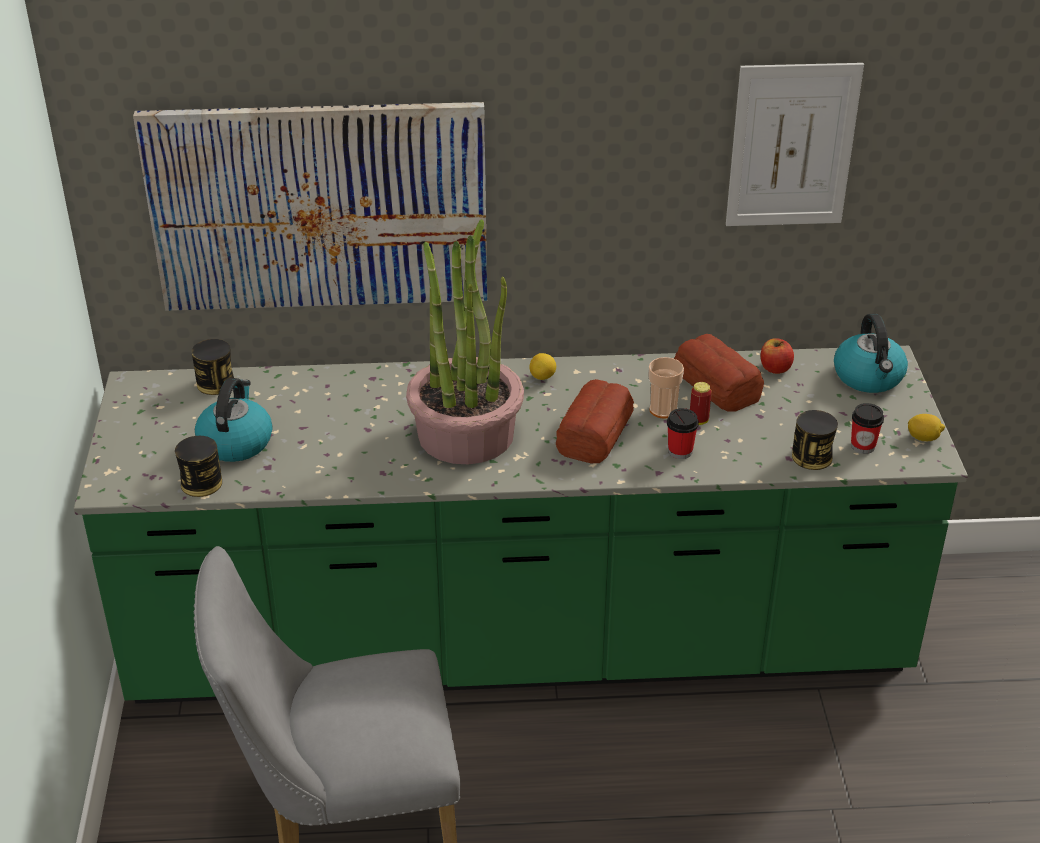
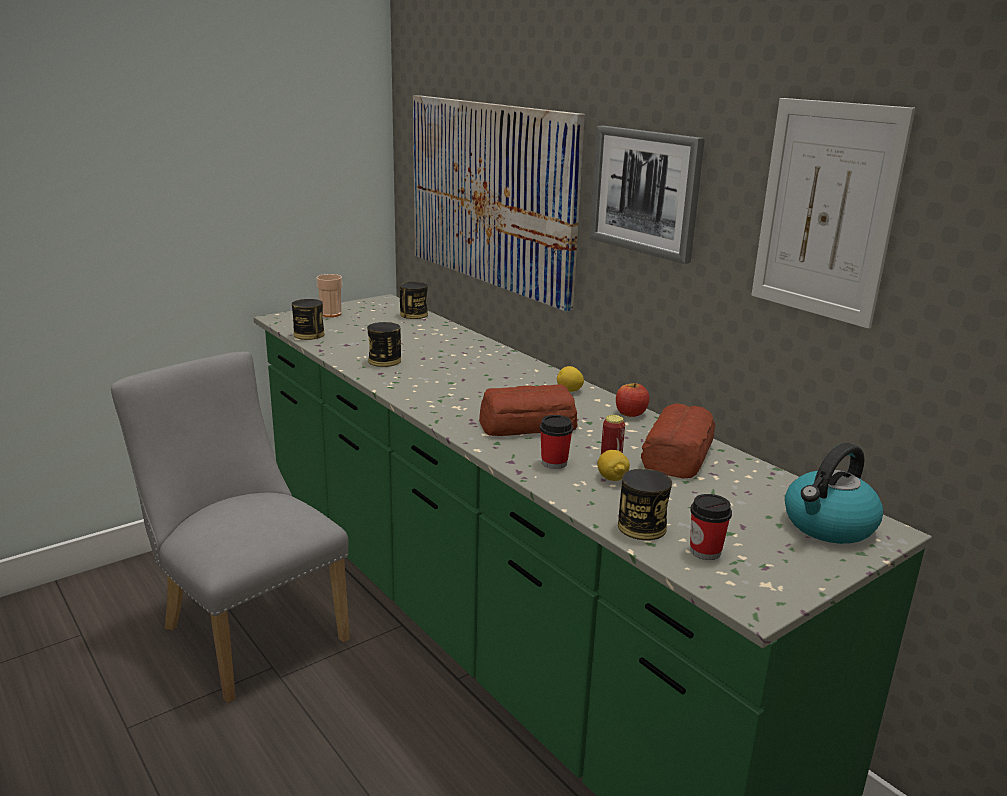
camera: 55 degrees right, 15 degrees down
(235, 442) = (361, 332): kettle -> none
(349, 457) = (384, 361): none -> can
(466, 433) = (461, 384): potted plant -> none
(584, 163) = (645, 192): none -> picture
(663, 410) = (601, 442): cup -> cup (331, 314)
(775, 368) = (750, 474): apple -> apple (630, 413)
(923, 438) = (782, 586): lemon -> lemon (612, 478)

